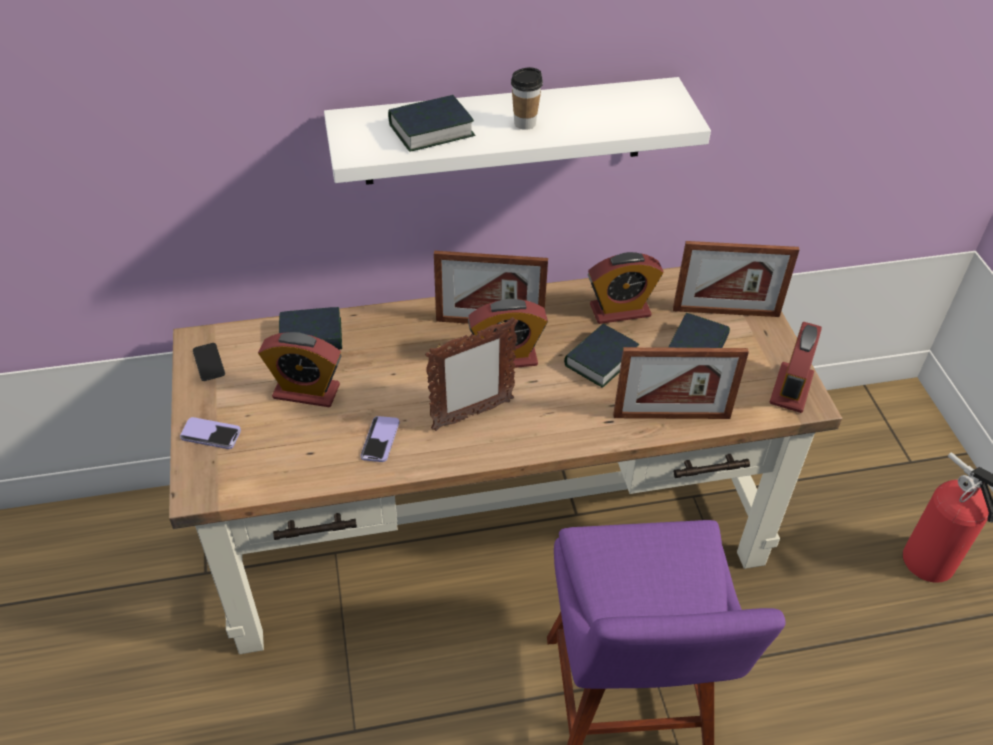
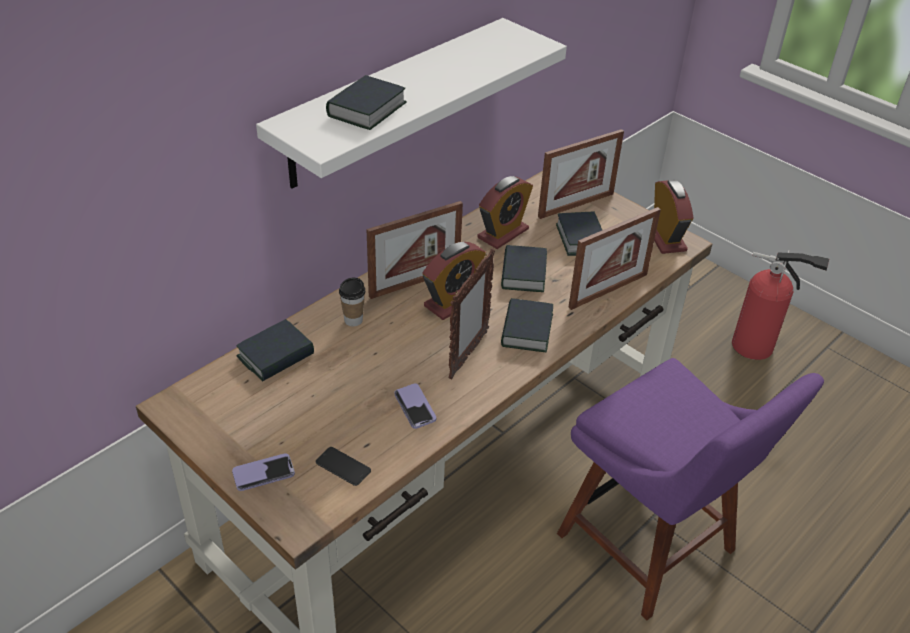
camera: 35 degrees left, 5 degrees down
(209, 362) = (201, 417): phone -> phone (343, 467)
(306, 391) = (315, 400): alarm clock -> none
(525, 123) = (432, 82): cup -> cup (353, 320)
(549, 418) = (526, 330): none -> book

